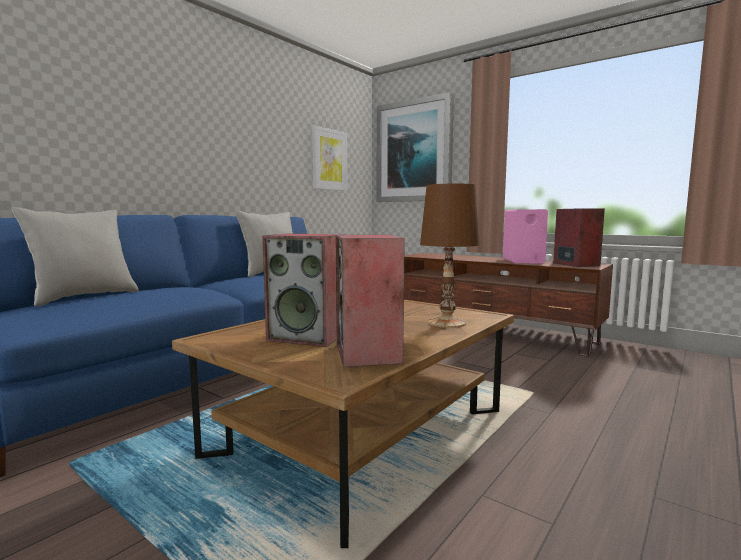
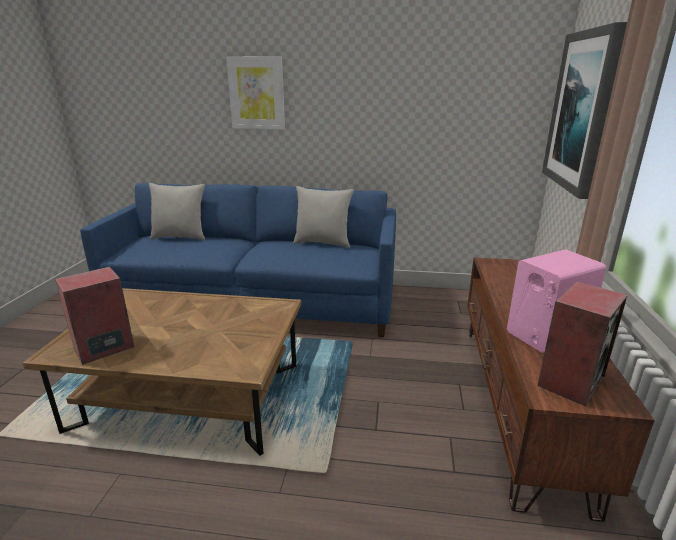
camera: 60 degrees right, 15 degrees up
(308, 337) = (141, 319): speaker -> none
(329, 159) = (468, 119): picture -> picture (256, 93)
(447, 323) = (206, 357): brown table lamp -> none

